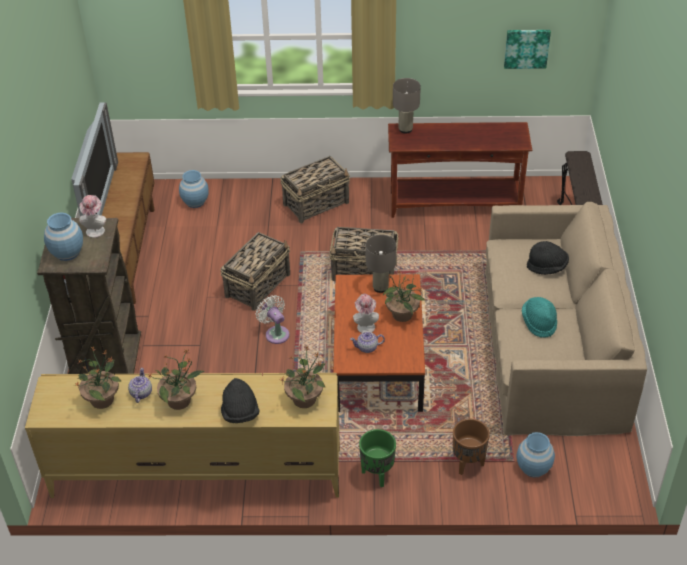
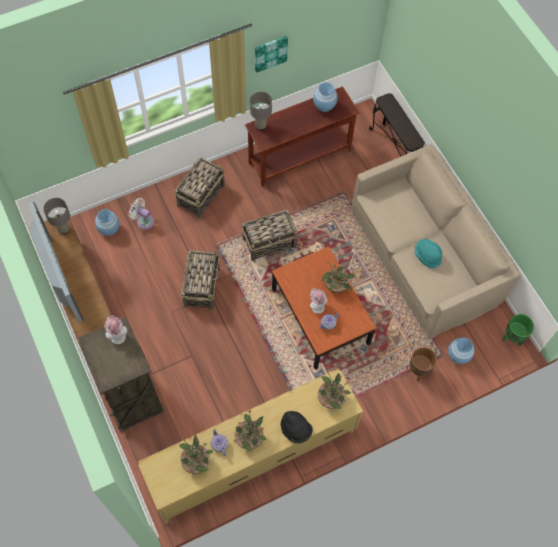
camera: 30 degrees left, 20 degrees up
(67, 252) = (110, 365): blue vase -> blue vase (324, 105)
(276, 333) = (238, 322): white fan -> white fan (143, 221)
(377, 475) = (367, 405): green planter -> green planter (512, 338)
(381, 288) = (309, 269): grey table lamp -> grey table lamp (64, 229)
(526, 48) = (335, 37): picture -> picture (270, 53)
(547, 267) = (409, 206): black hat -> none

